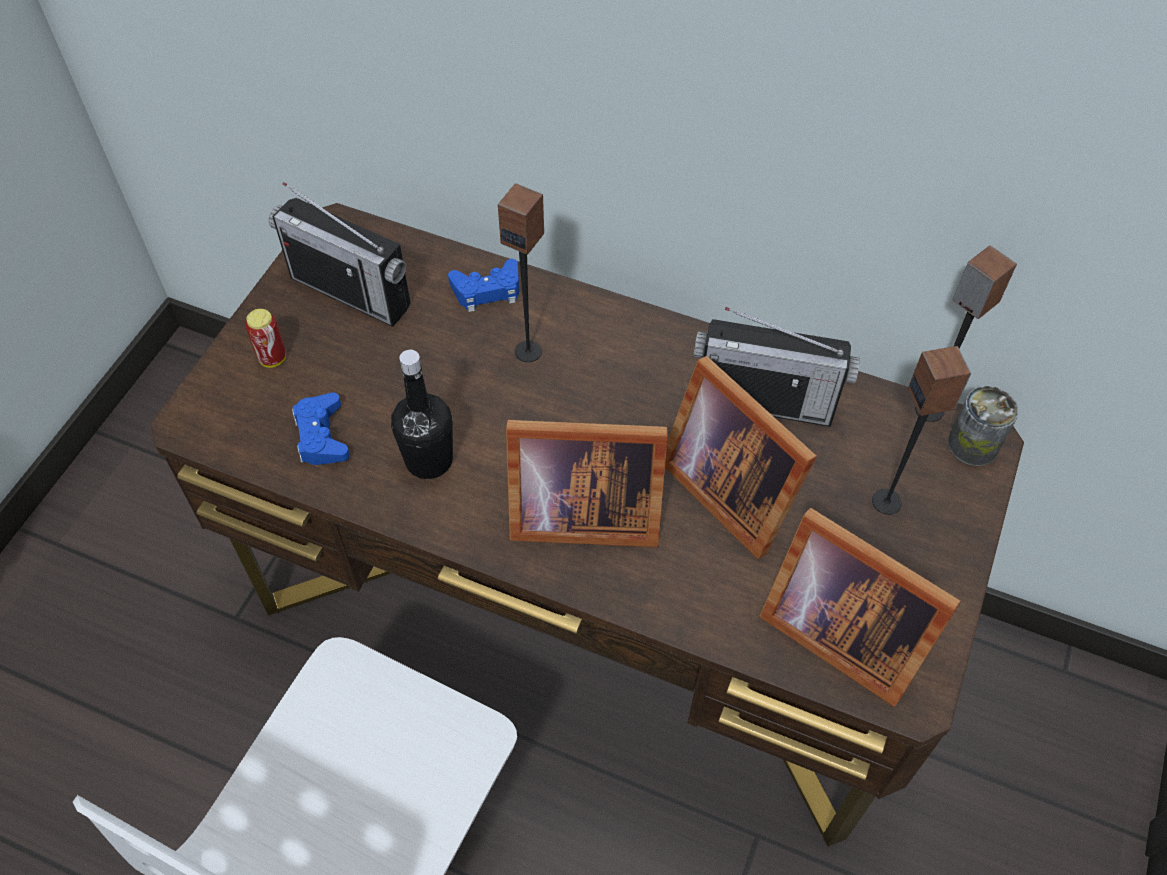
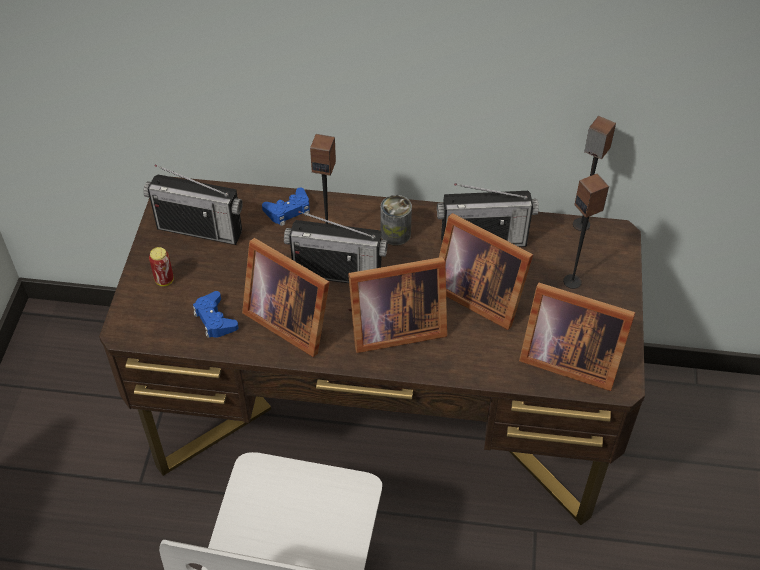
camera: 15 degrees left, 5 degrees down
(429, 460) = (289, 318): black bottle -> picture frame
(526, 404) = (337, 273): none -> radio
(972, 445) = (612, 239): can -> can (395, 234)

